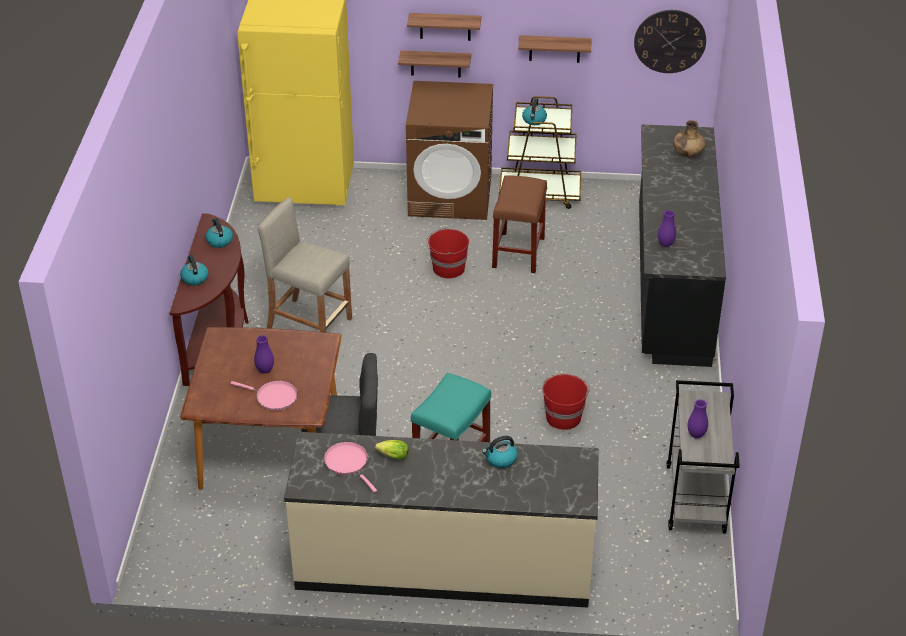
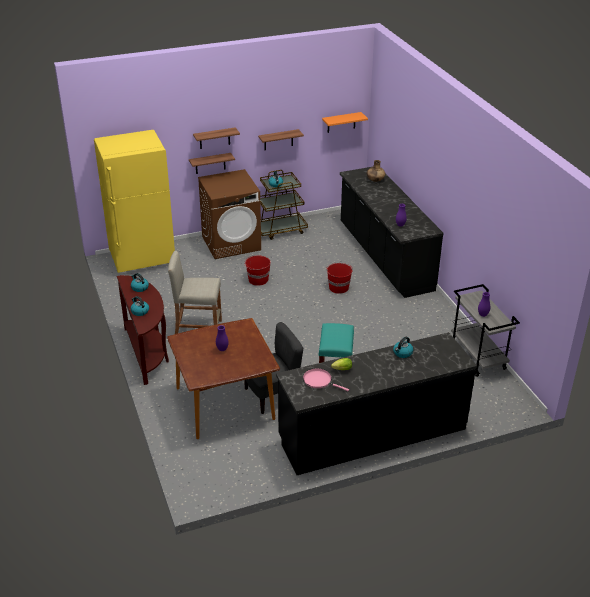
camera: 25 degrees left, 5 degrees down
(274, 397) = (239, 362): pink frying pan -> none
(444, 565) = (372, 433): beige counter -> black counter
(518, 253) = (291, 262): brown stool -> none
(563, 417) = (378, 337): red bucket -> red bucket (338, 287)
(670, 41) = (341, 122): wall clock -> orange shelf

